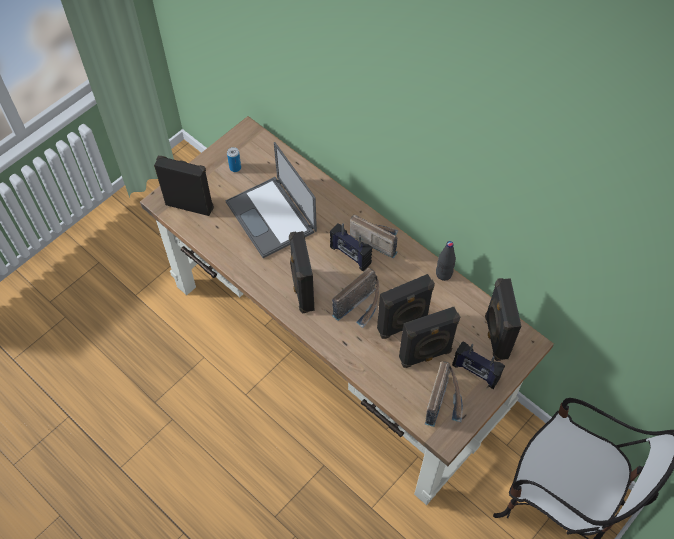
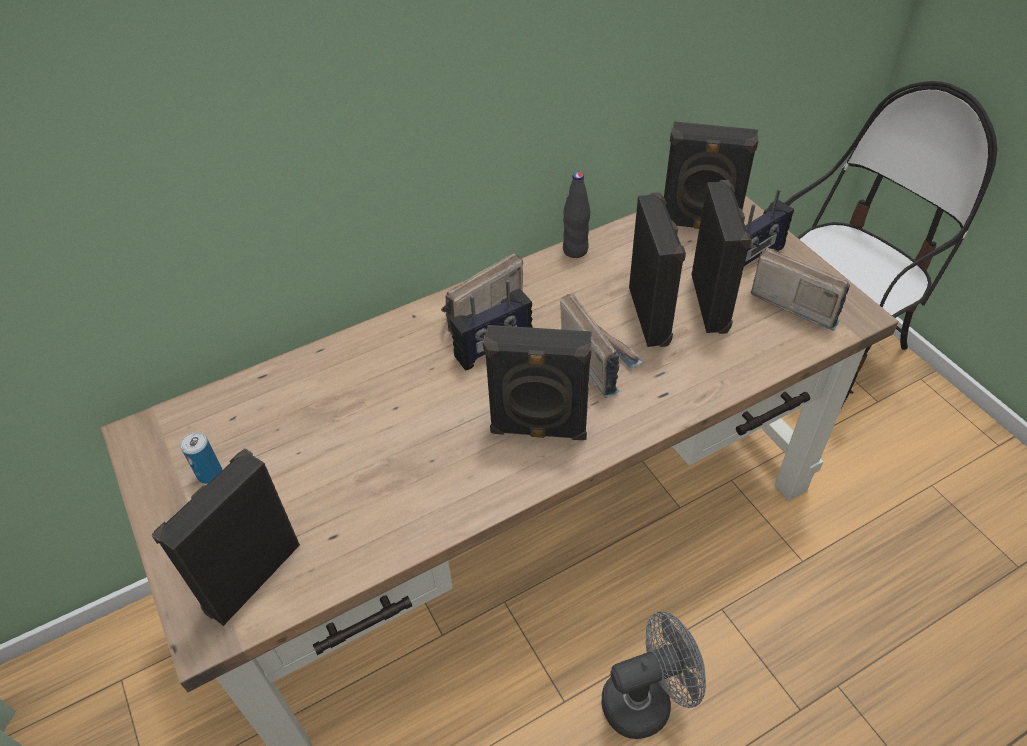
camera: 70 degrees left, 10 degrees down
(258, 435) = (646, 699): none -> grey fan
(272, 217) = (360, 439): laptop -> none

